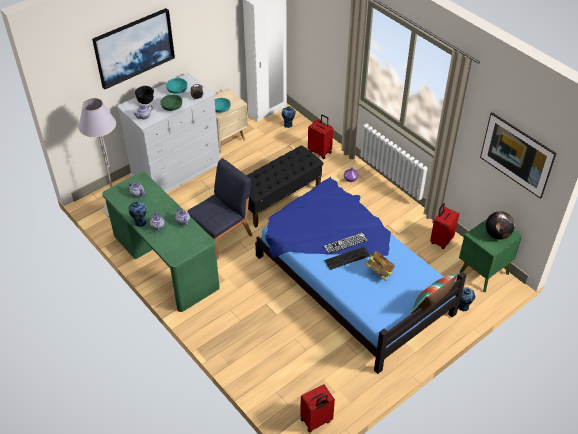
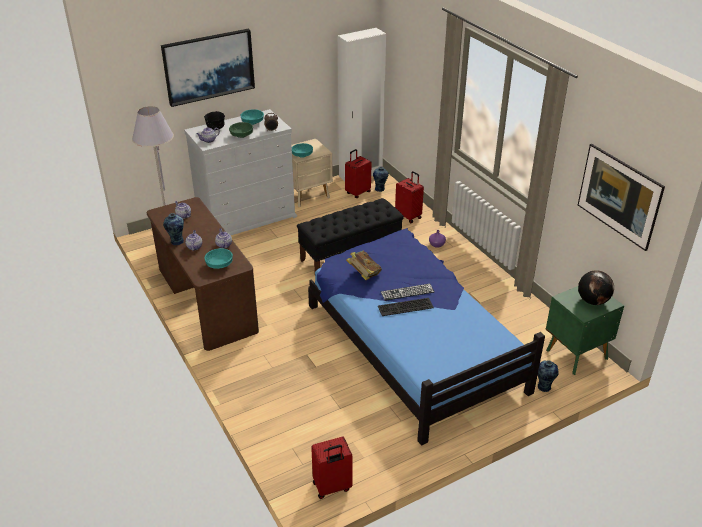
camera: 10 degrees right, 10 degrees down
(164, 262) = (205, 300): green desk -> brown desk
(185, 242) = (219, 264): none -> turquoise bowl
(222, 236) = (277, 282): blue chair -> none
(379, 272) = (440, 325): book -> book (364, 274)
(430, 306) = (496, 368): pillow -> none
(441, 240) = (530, 315): red suitcase -> red suitcase (357, 192)

